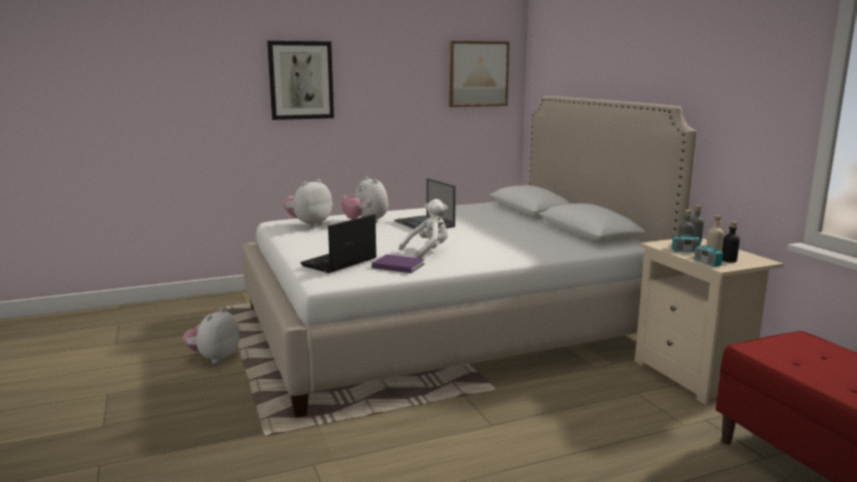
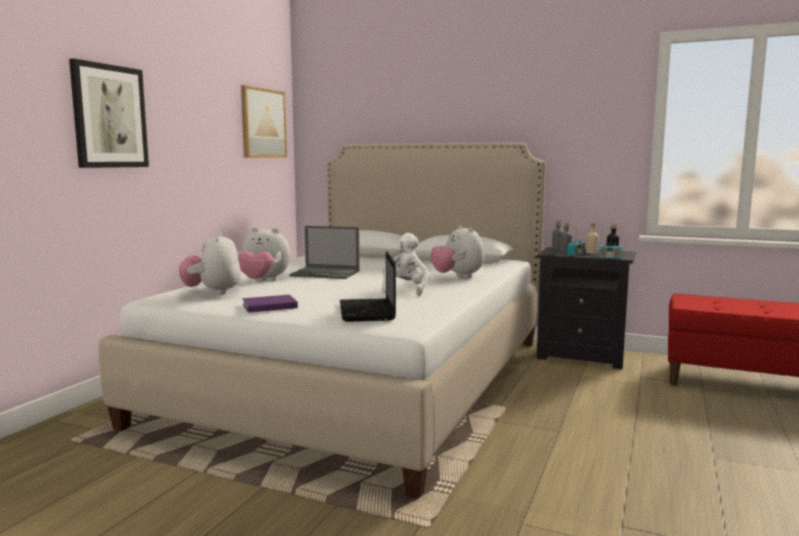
camera: 45 degrees left, 5 degrees down
(214, 358) = (190, 493): plush toy -> plush toy (457, 277)
(397, 265) = (421, 303): purple book -> purple book (268, 306)
(695, 376) = (582, 355): beige nightstand -> black nightstand

